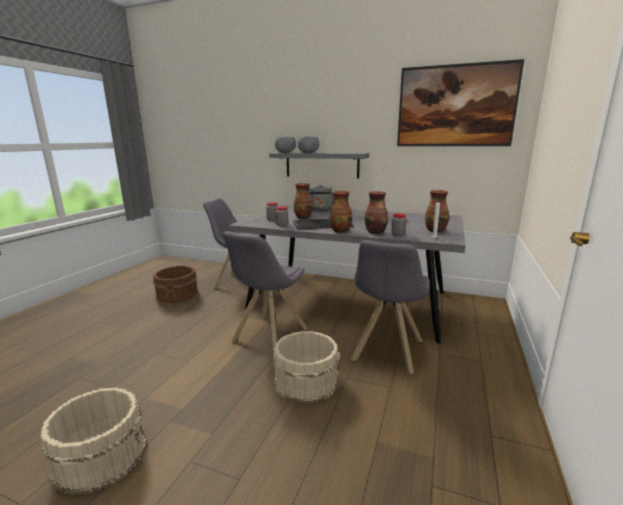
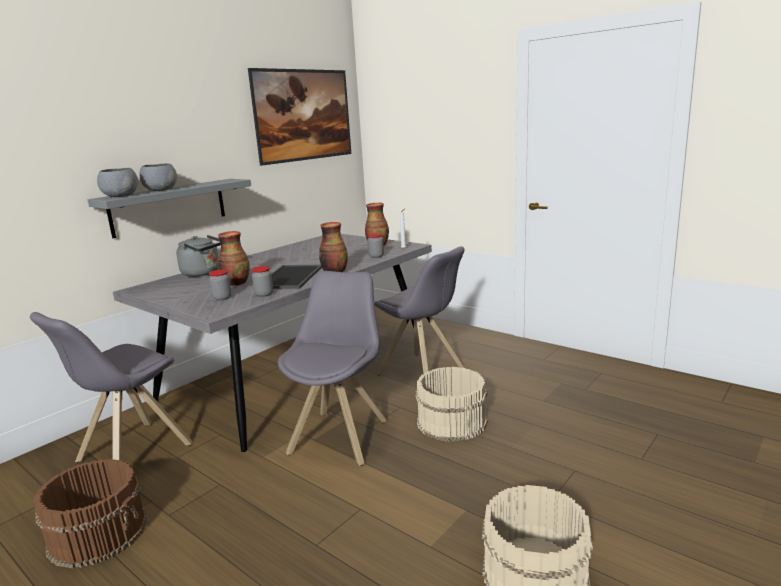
camera: 70 degrees left, 0 degrees up
(269, 335) = (340, 436): grey chair -> grey chair turned 120 degrees counterclockwise
(376, 232) = (358, 262): vase -> none

